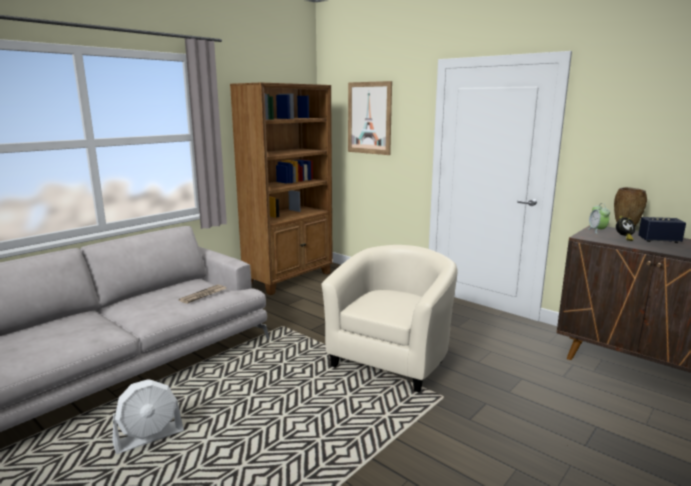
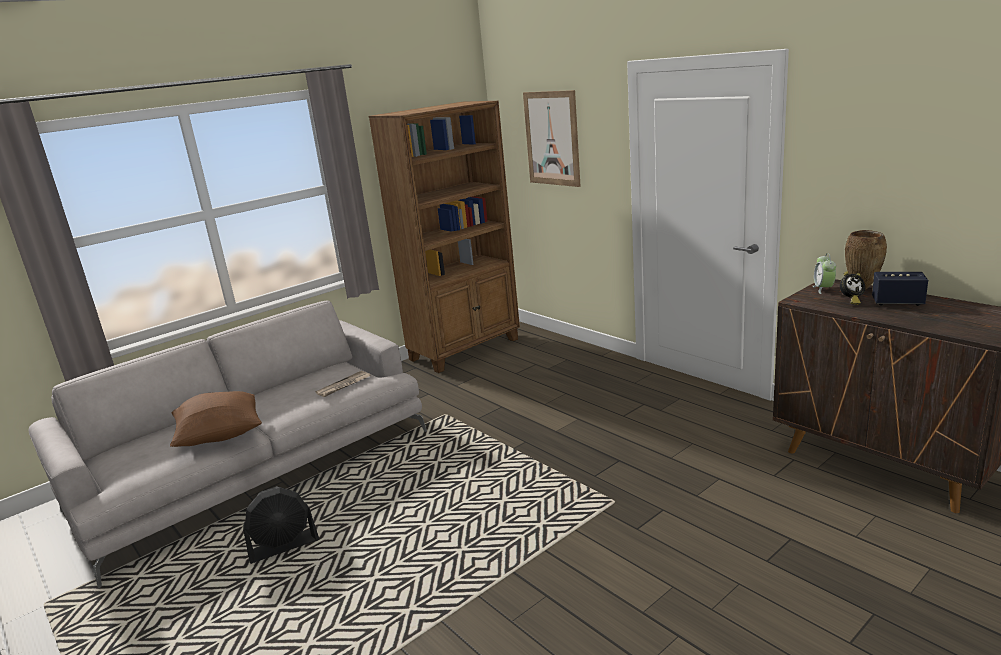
camera: 10 degrees right, 5 degrees up
(90, 333) = (220, 436): none -> brown pillow
(149, 437) = (284, 546): white fan -> black fan
(392, 358) = (567, 454): beige armchair -> none

